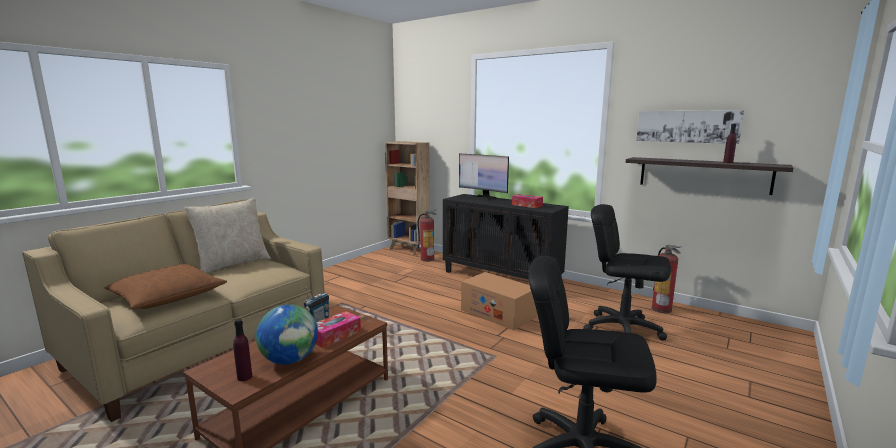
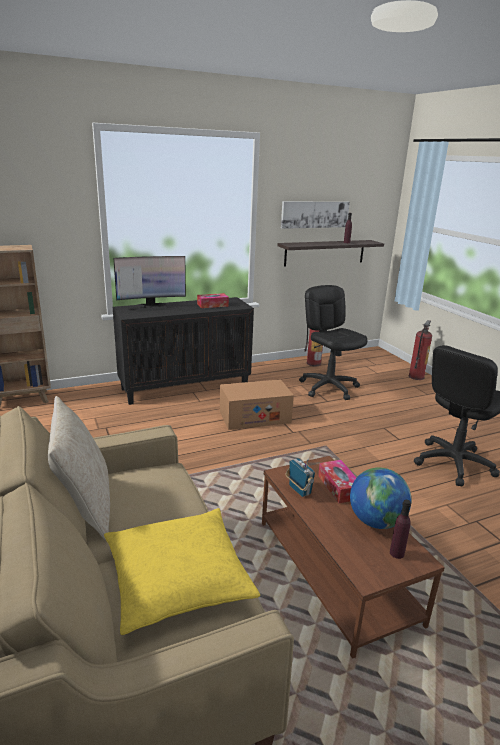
camera: 60 degrees left, 10 degrees up
(168, 297) = (177, 578): brown pillow -> yellow pillow
(427, 259) = (75, 401): fire extinguisher -> fire extinguisher (416, 376)
(622, 330) = (329, 387): black office chair -> black office chair turned 90 degrees clockwise

